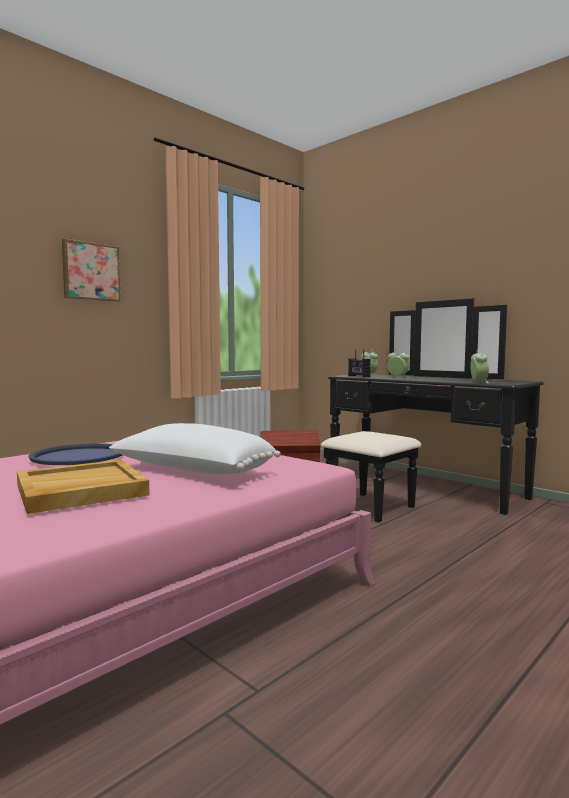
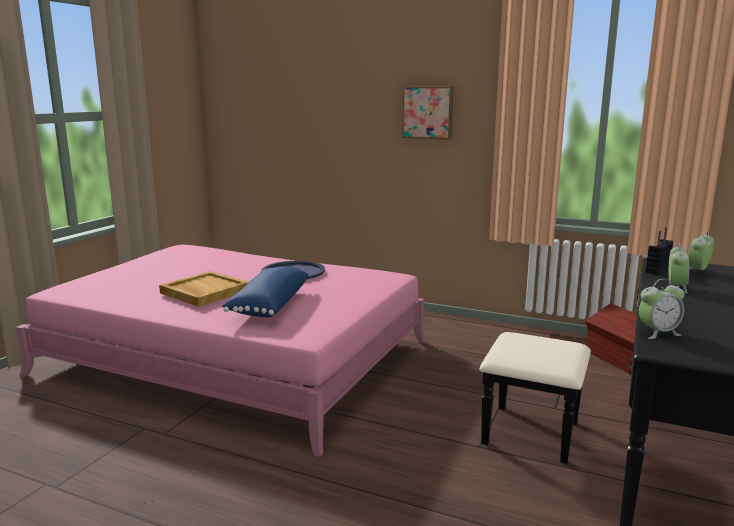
camera: 70 degrees right, 10 degrees up
(192, 471) = (268, 305): white pillow -> blue pillow

